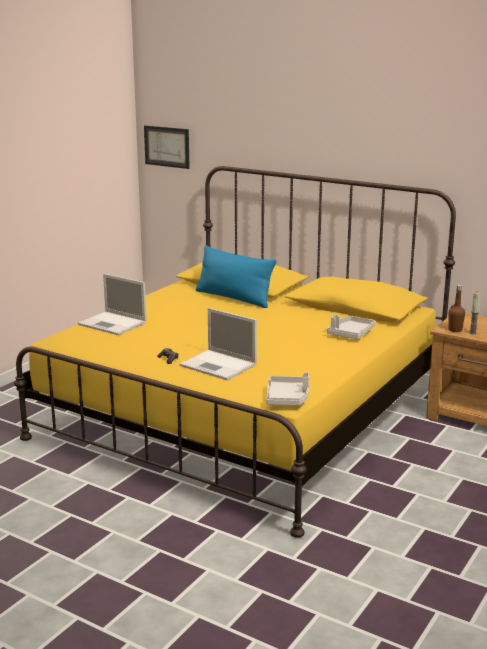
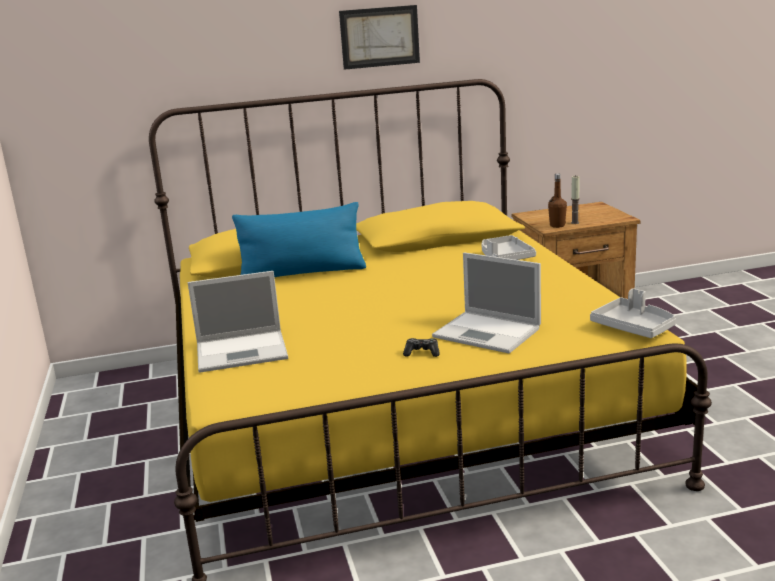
camera: 45 degrees left, 0 degrees up
(167, 146) = (58, 100): picture -> picture (379, 37)
(219, 365) = (488, 333): laptop -> laptop turned 45 degrees clockwise

